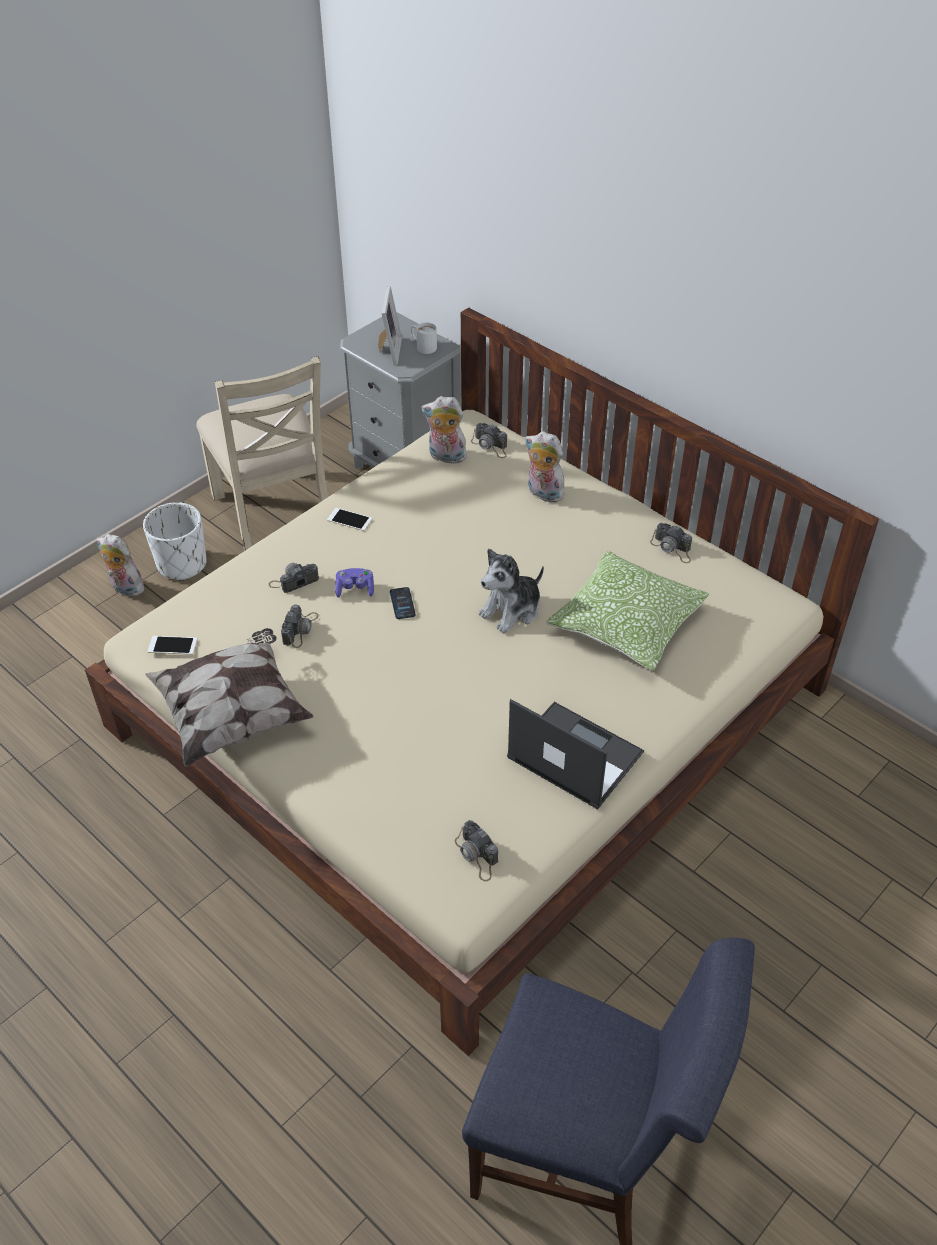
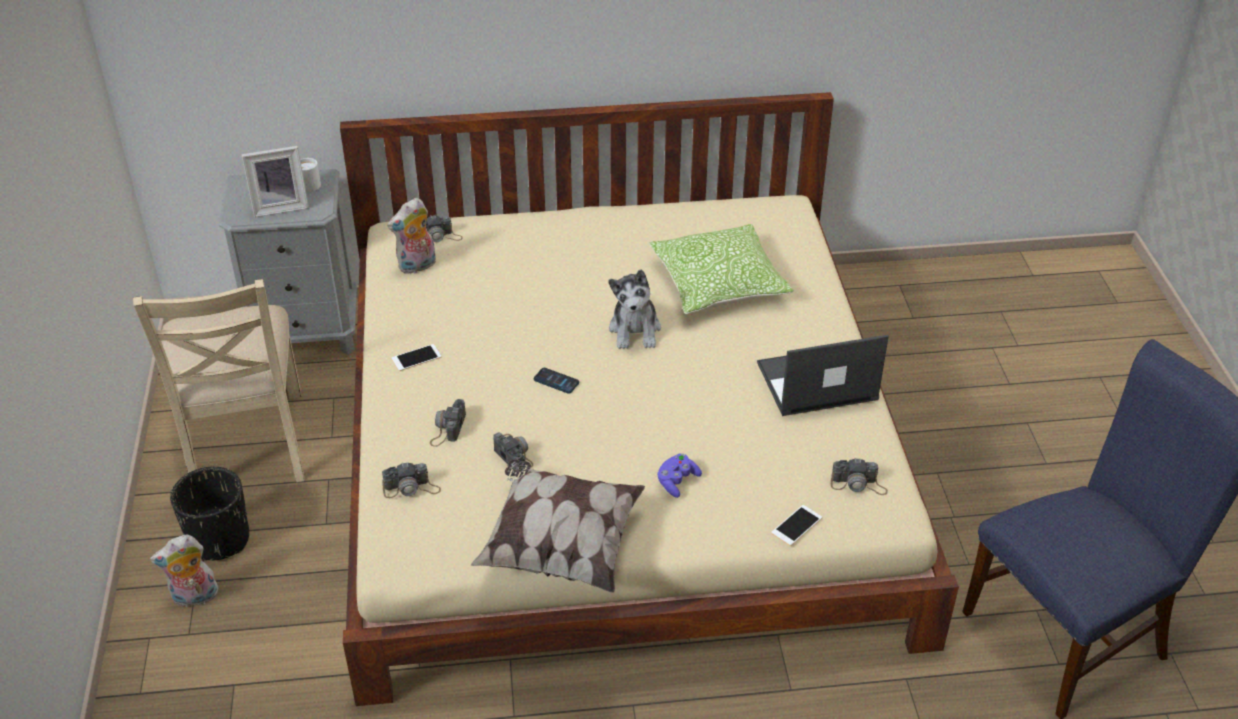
camera: 50 degrees left, 5 degrees down
(172, 645) = (431, 543): phone -> phone (796, 525)
(182, 564) = (219, 540): white planter -> black planter
(275, 516) = (246, 444): beige chair -> beige chair turned 60 degrees clockwise
(355, 589) = (505, 398): purple game controller -> purple game controller (677, 481)
(388, 351) = (280, 206): picture frame -> picture frame turned 120 degrees clockwise
(543, 493) = (530, 243): plush toy -> none
(672, 548) = (671, 219): camera -> camera (411, 488)

